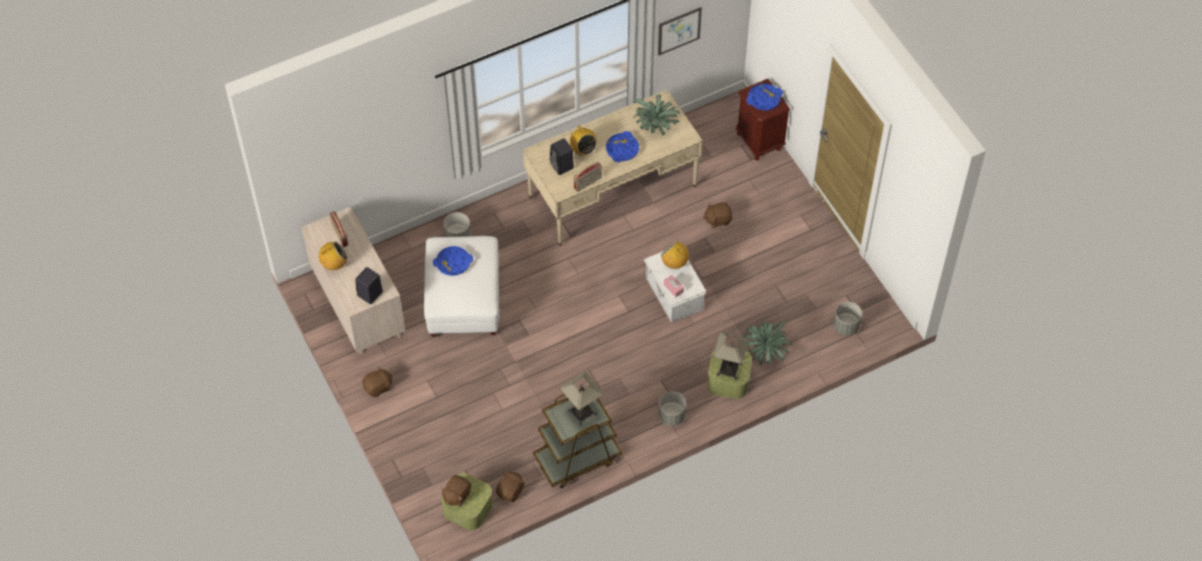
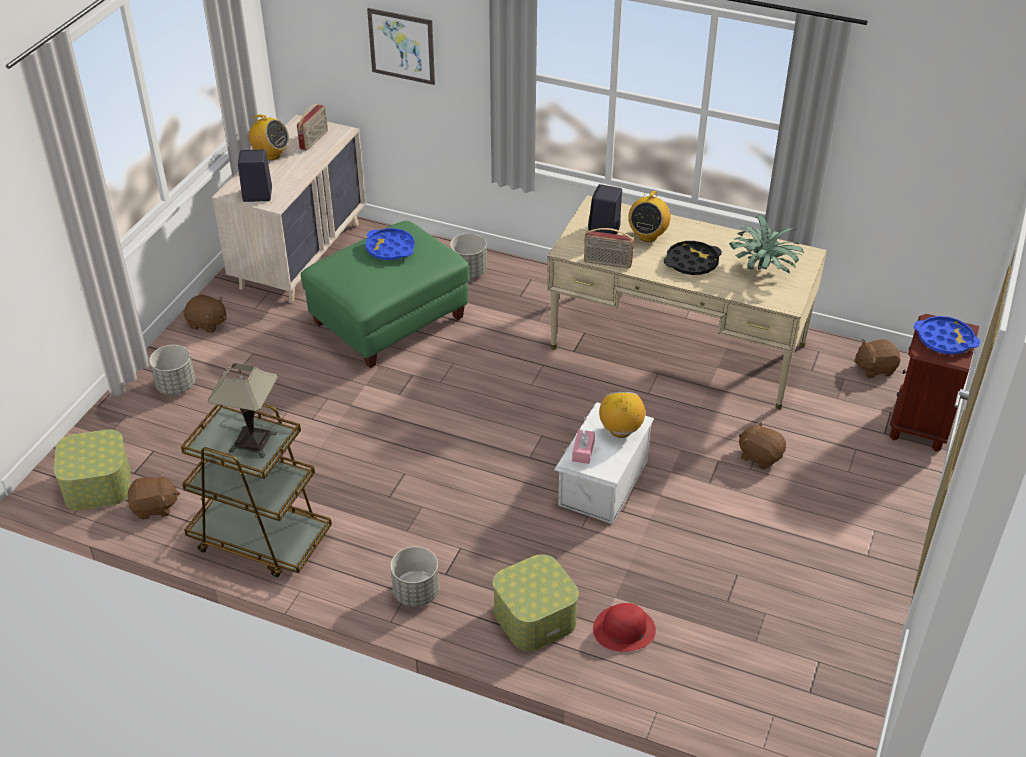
camera: 50 degrees right, 15 degrees down
(456, 495) = (81, 446): brown plush toy -> brown plush toy (874, 368)
(464, 301) = (389, 321): white ottoman -> green ottoman
(622, 149) = (692, 262): blue tray -> black tray
(679, 31) = (882, 161): picture -> picture (401, 46)
(729, 369) = (529, 589): table lamp -> none
(766, 351) = (624, 629): potted plant -> red hat
(846, 326) = (769, 695): grey planter -> grey planter (175, 386)

